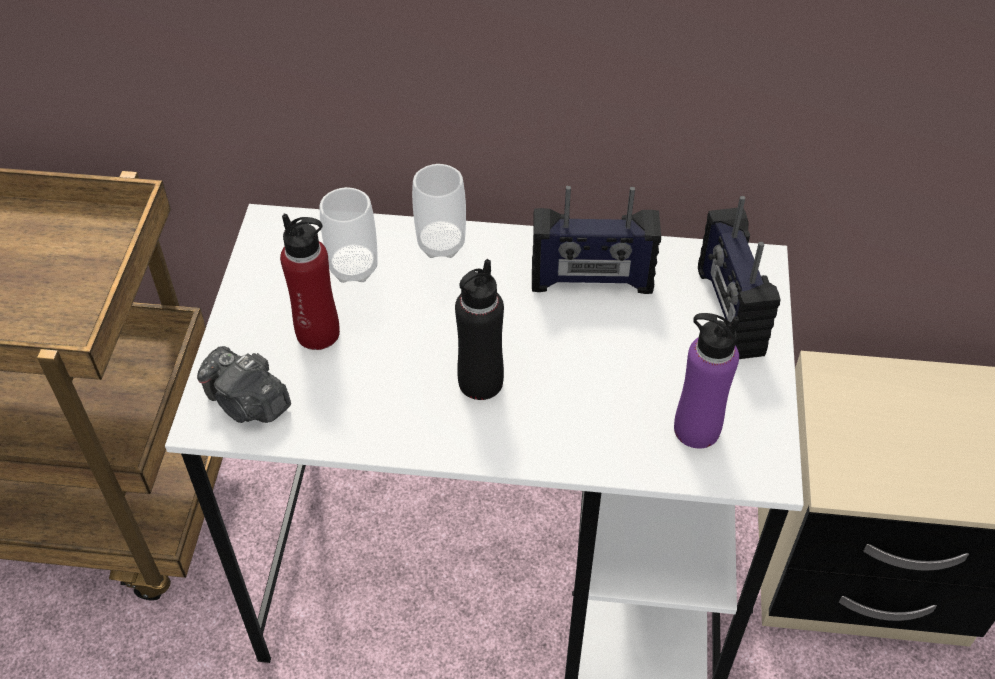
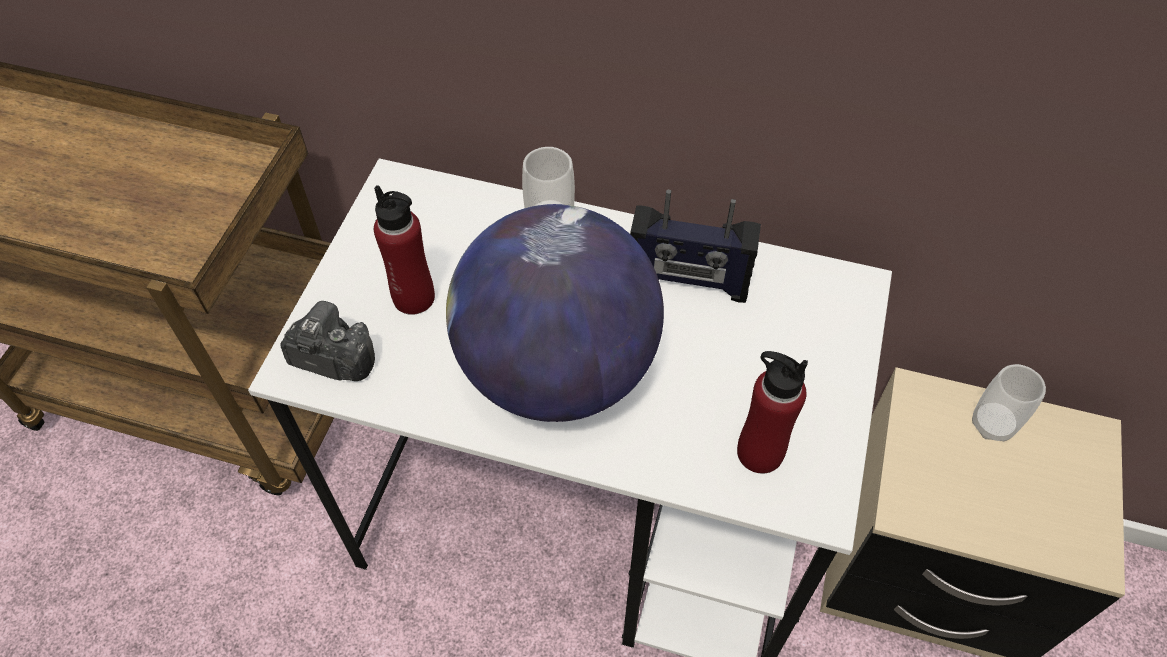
camera: 10 degrees right, 5 degrees up
(247, 403) = (333, 359): camera -> camera turned 150 degrees clockwise
(353, 268) = (461, 236): cup -> cup (992, 424)
(480, 382) = (557, 370): black bottle -> globe
(696, 429) = (759, 452): purple bottle -> red bottle
(728, 311) = (817, 332): radio -> none

